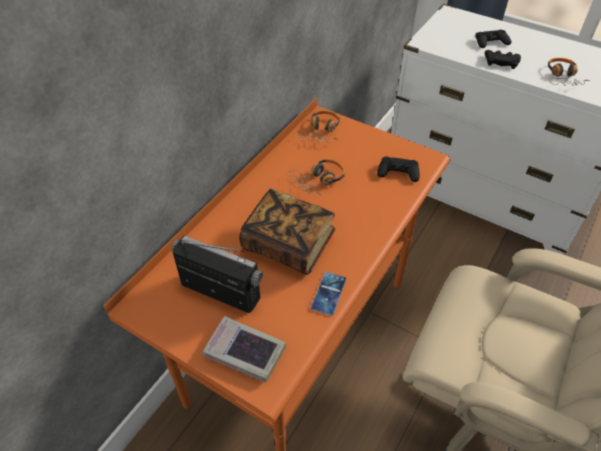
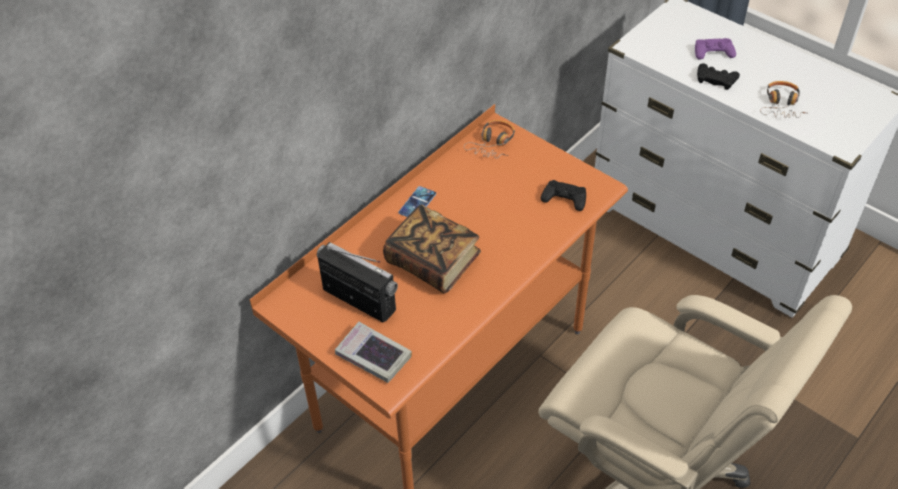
camera: 10 degrees right, 0 degrees up
(319, 180) = (478, 199): headphones -> none
(328, 293) = (462, 313): phone -> phone (417, 203)
(491, 42) = (713, 52): black game controller -> purple game controller

